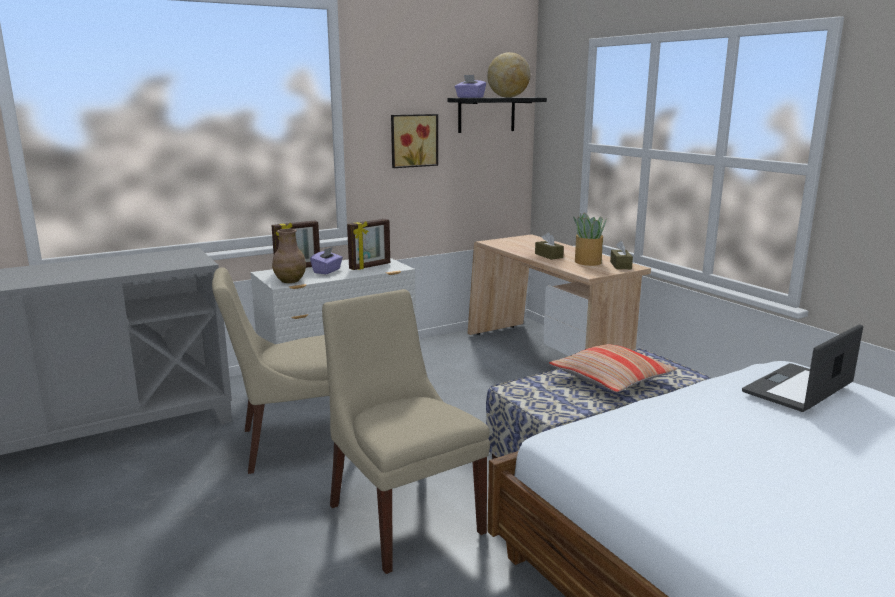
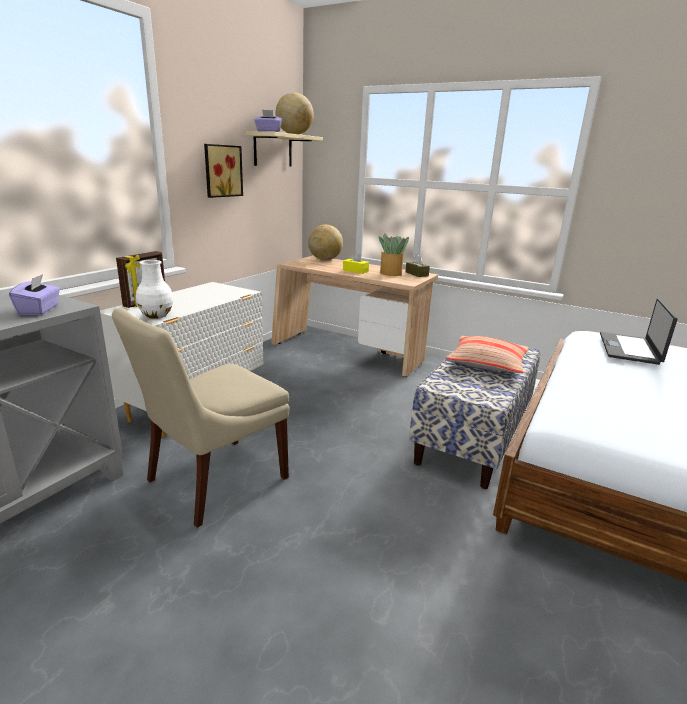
camera: 30 degrees left, 5 degrees up
(290, 280) = (156, 315): brown vase -> white vase
(327, 271) = (181, 302): purple tissue box -> purple tissue box (39, 310)
(370, 266) = (217, 293): picture frame -> none
(402, 516) = (382, 521): beige chair -> none
(486, 114) = (273, 150): black shelf -> beige shelf
(536, 240) = (325, 260): none -> globe
(548, 256) = (355, 271): brown tissue box -> yellow tissue box

